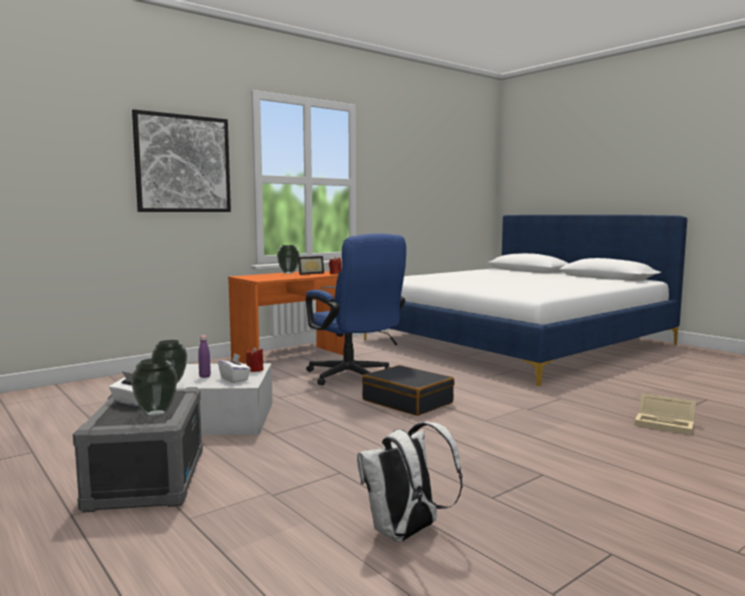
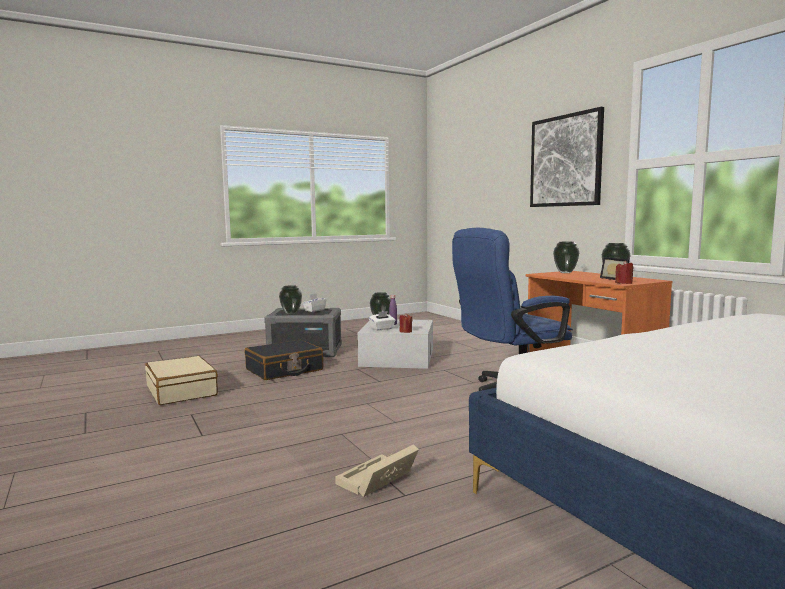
camera: 100 degrees right, 0 degrees up
(252, 277) = (566, 272): none -> vase
(406, 533) = (182, 391): white backpack -> beige suitcase
(408, 402) = (417, 408): black suitcase -> black suitcase (284, 370)
(666, 424) = (245, 550): beige storage box -> beige storage box (376, 481)

